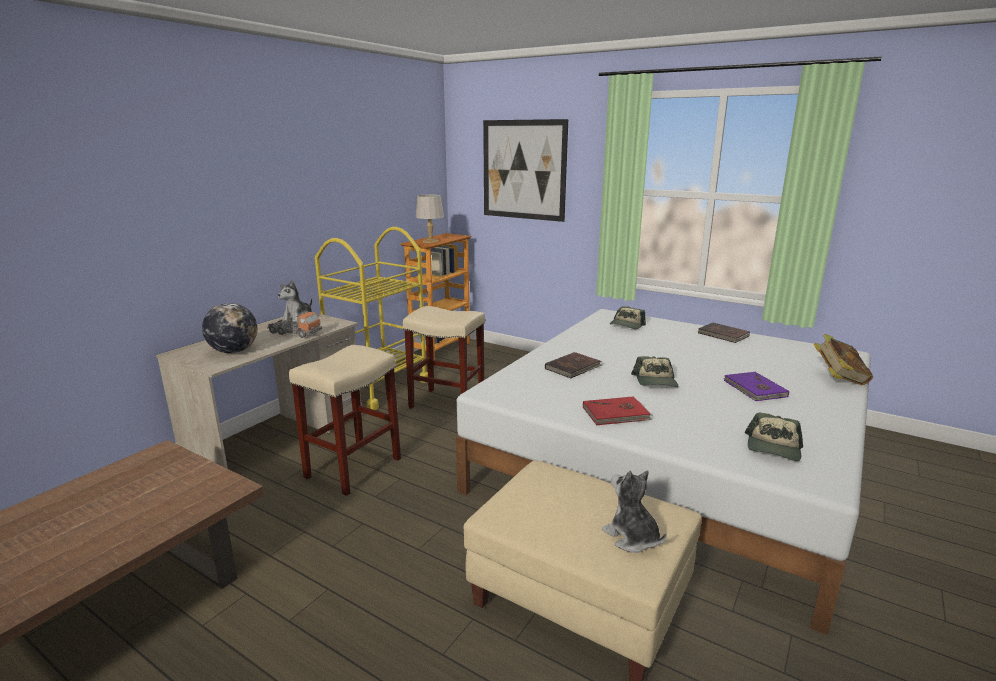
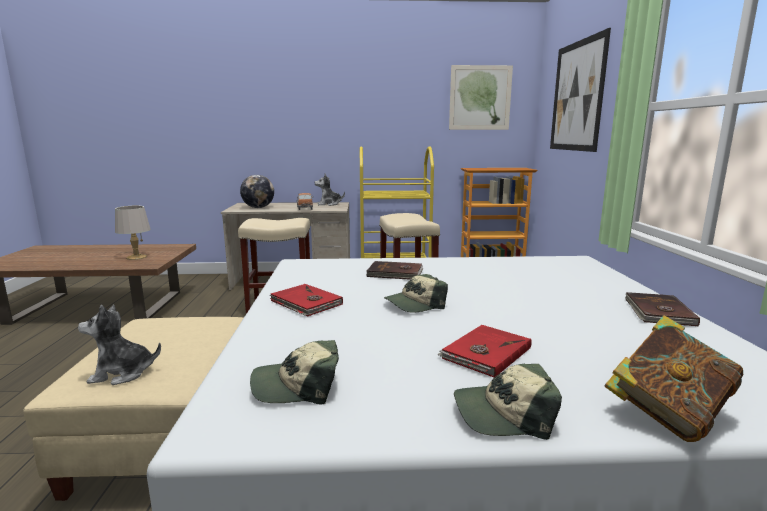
camera: 55 degrees right, 5 degrees down
(407, 164) = (480, 98): none -> picture
(430, 241) = (485, 168): grey table lamp -> grey table lamp (136, 257)
(626, 325) = (560, 270): cap -> cap (504, 414)
(632, 538) = (122, 373): plush toy -> plush toy turned 120 degrees counterclockwise
(754, 389) = (485, 353): purple book -> red book

